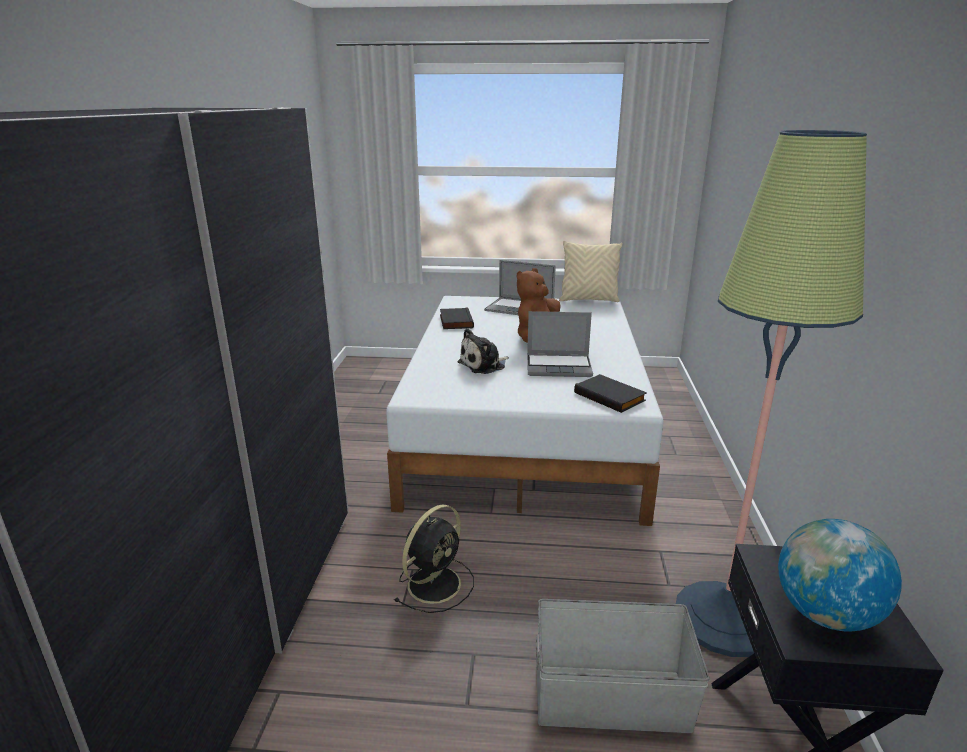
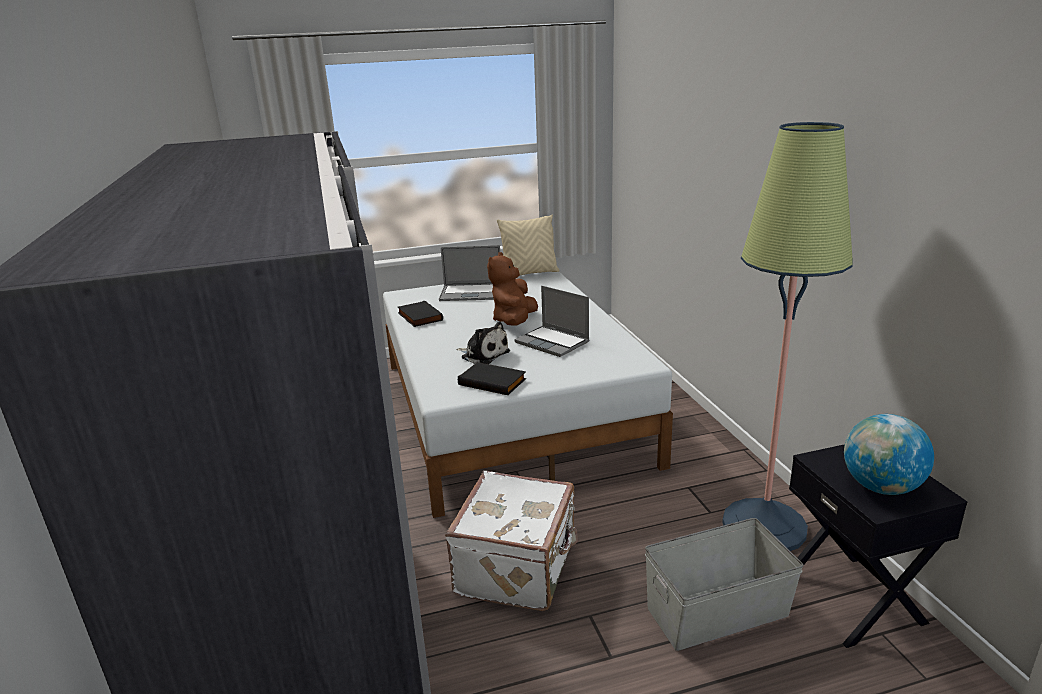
camera: 20 degrees left, 0 degrees up
(436, 583) = (518, 568): black fan -> white suitcase
(484, 365) = (483, 354): plush toy -> plush toy turned 90 degrees counterclockwise
(559, 367) = (553, 342): laptop -> laptop turned 60 degrees clockwise
(610, 396) = (617, 360): black book -> black book (493, 381)

